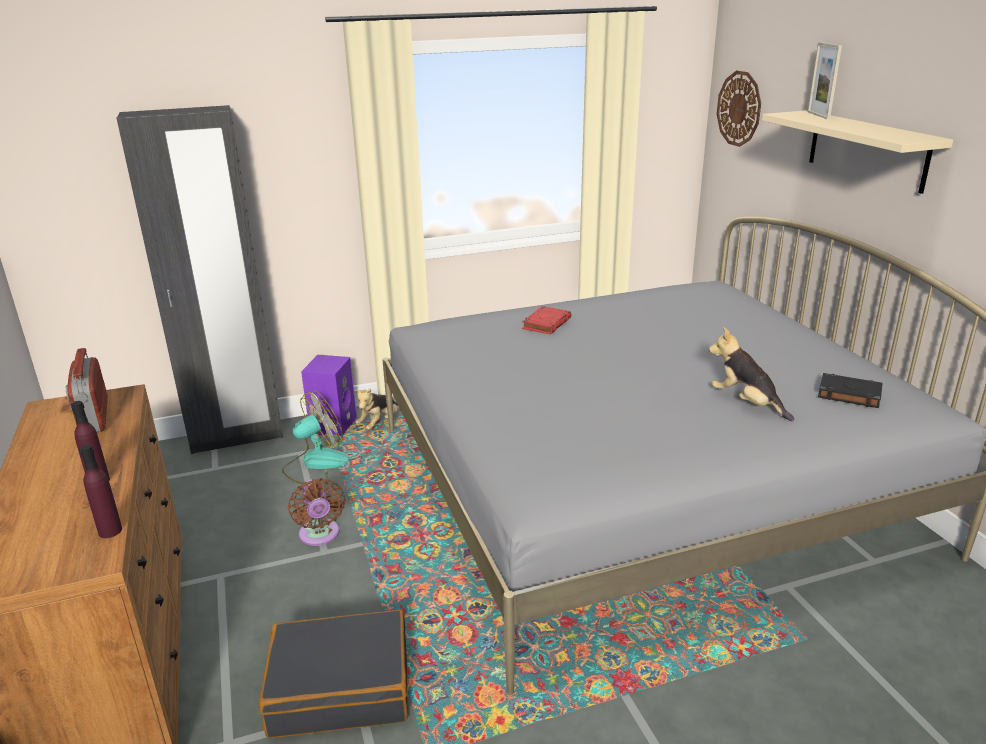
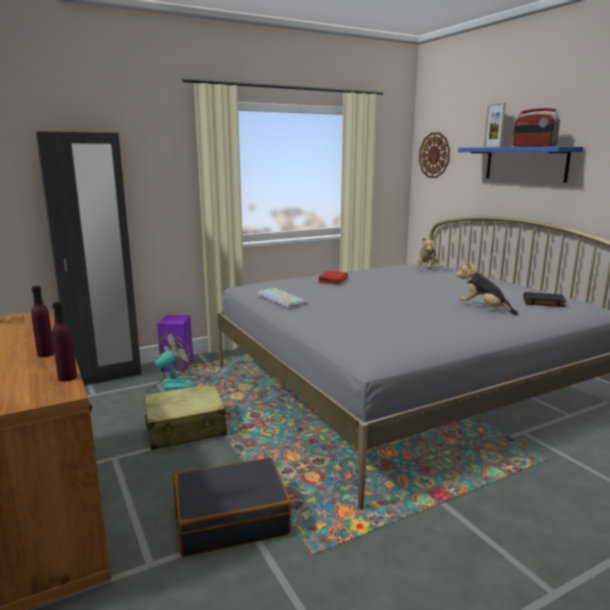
camera: 10 degrees left, 10 degrees down
(93, 417) = (26, 324): radio -> radio (533, 146)
(320, 535) = (186, 428): brown fan -> beige suitcase
(379, 423) = (211, 363): plush toy -> plush toy (427, 269)
(457, 363) = (283, 299): none -> keyboard
(867, 150) = (525, 163): beige shelf -> blue shelf

